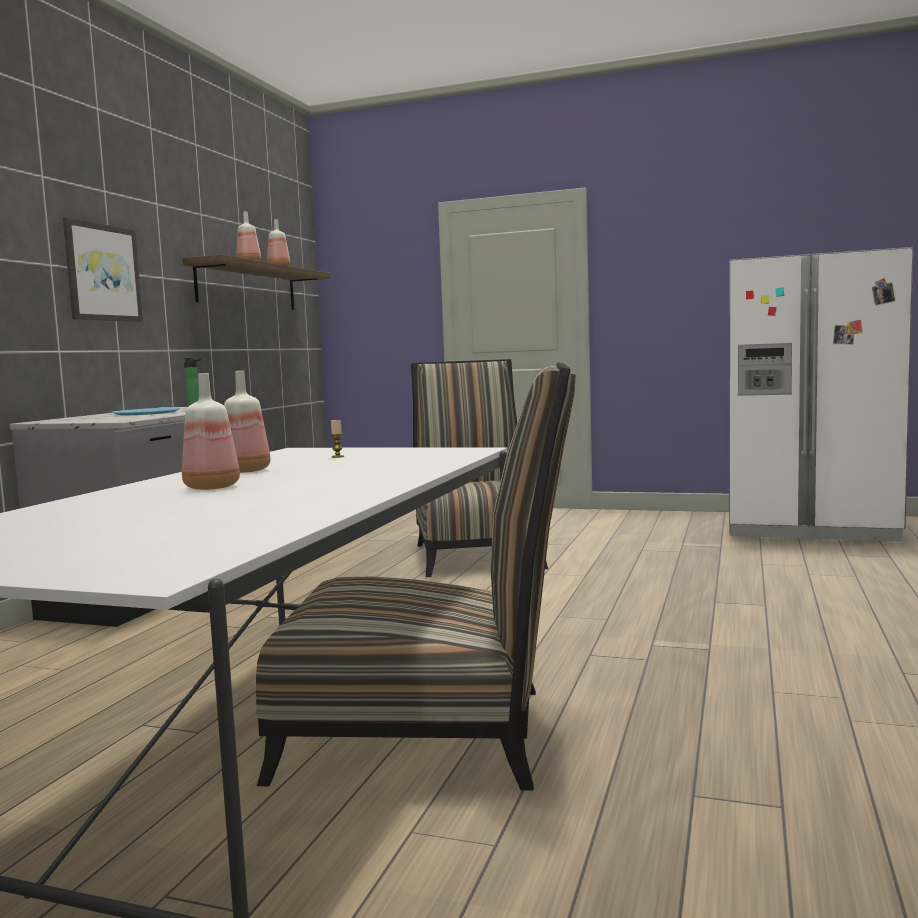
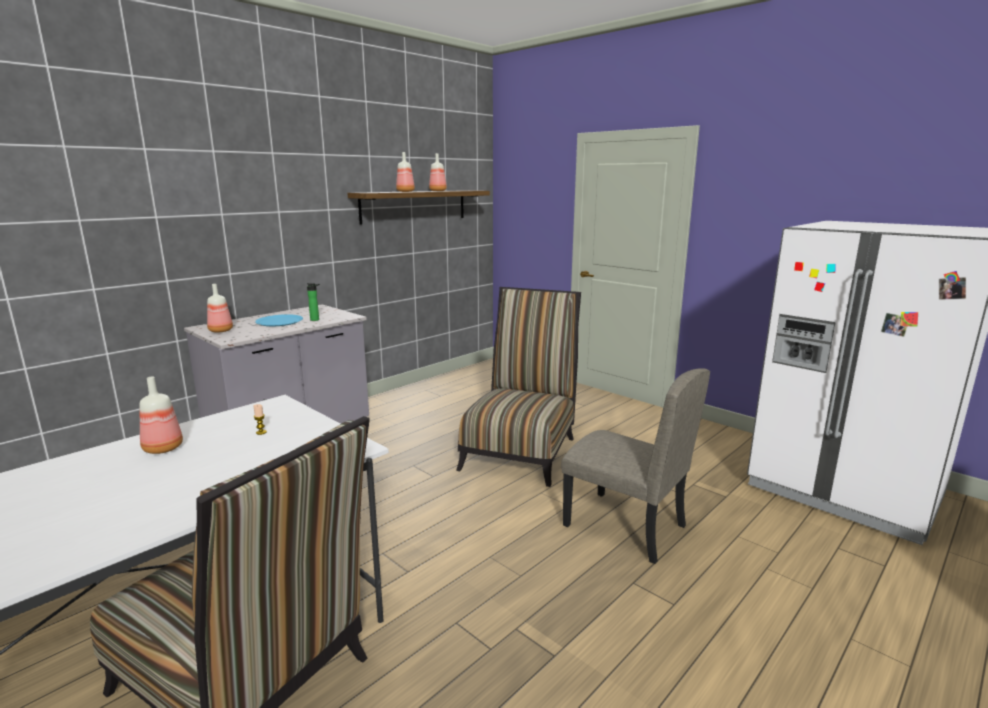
camera: 25 degrees right, 10 degrees up
(102, 273) = (268, 214): picture -> none
(213, 487) = (79, 485): bottle -> bottle (221, 331)
(657, 576) = (624, 526): none -> beige chair

